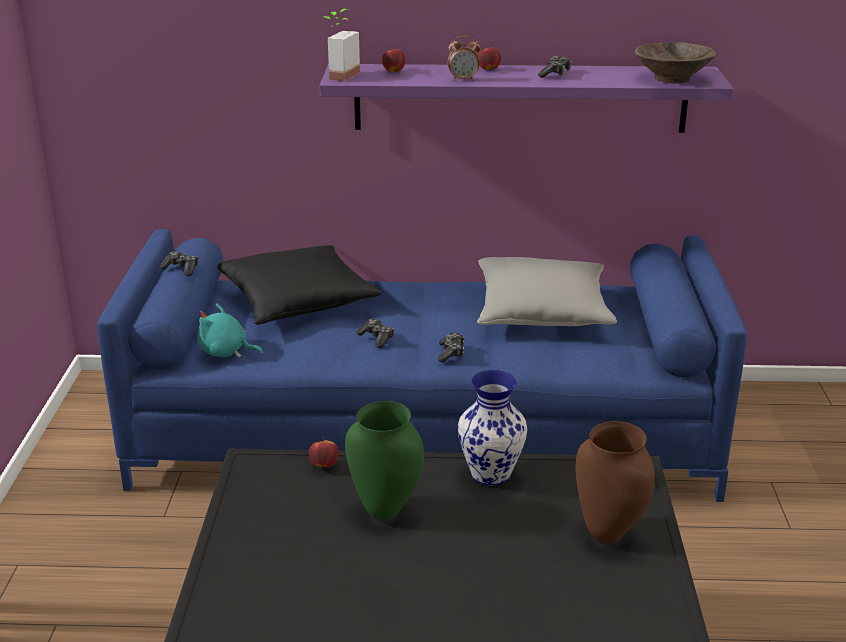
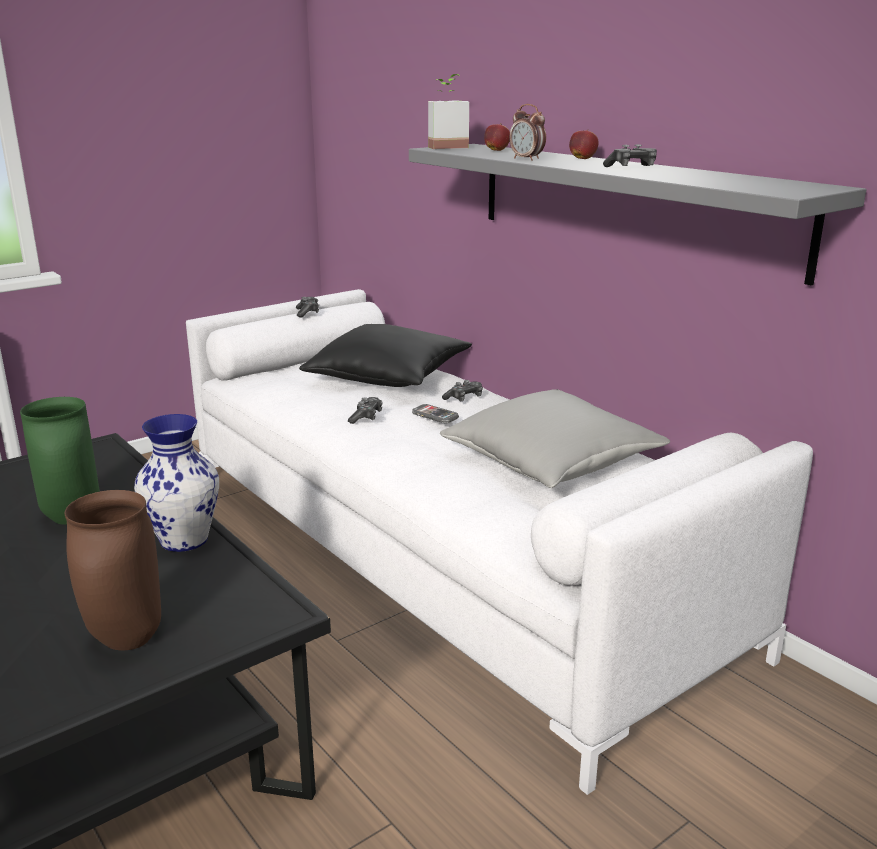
camera: 50 degrees right, 5 degrees down
(226, 352) = (267, 385): turquoise plush toy -> none
(324, 465) = (124, 470): apple -> none
(411, 315) = (435, 415): none -> phone
(424, 434) = (439, 555): blue sofa -> white sofa
(451, 353) = (388, 450): game controller -> game controller (464, 398)
(520, 98) = (628, 204): purple shelf -> grey shelf
(673, 79) = (751, 185): brown bowl -> none

